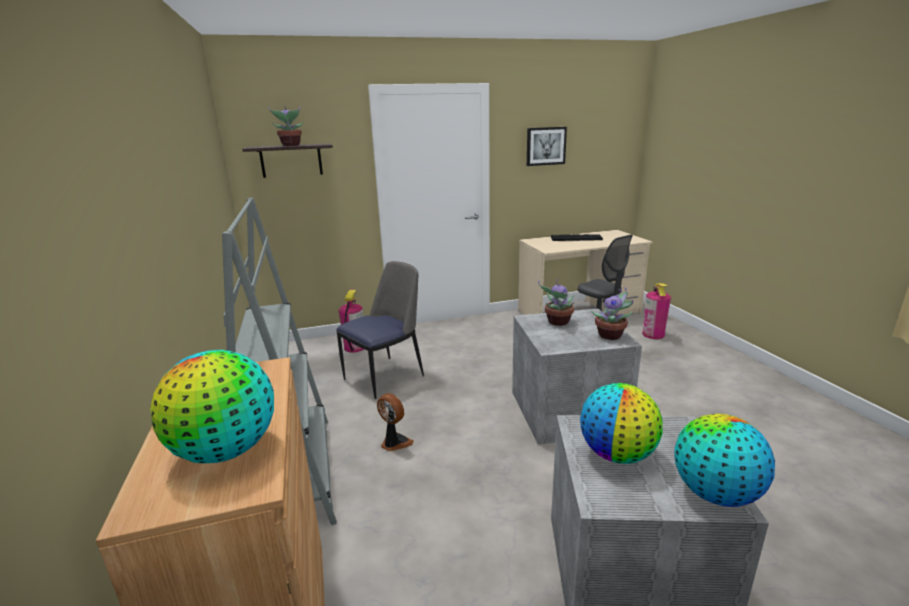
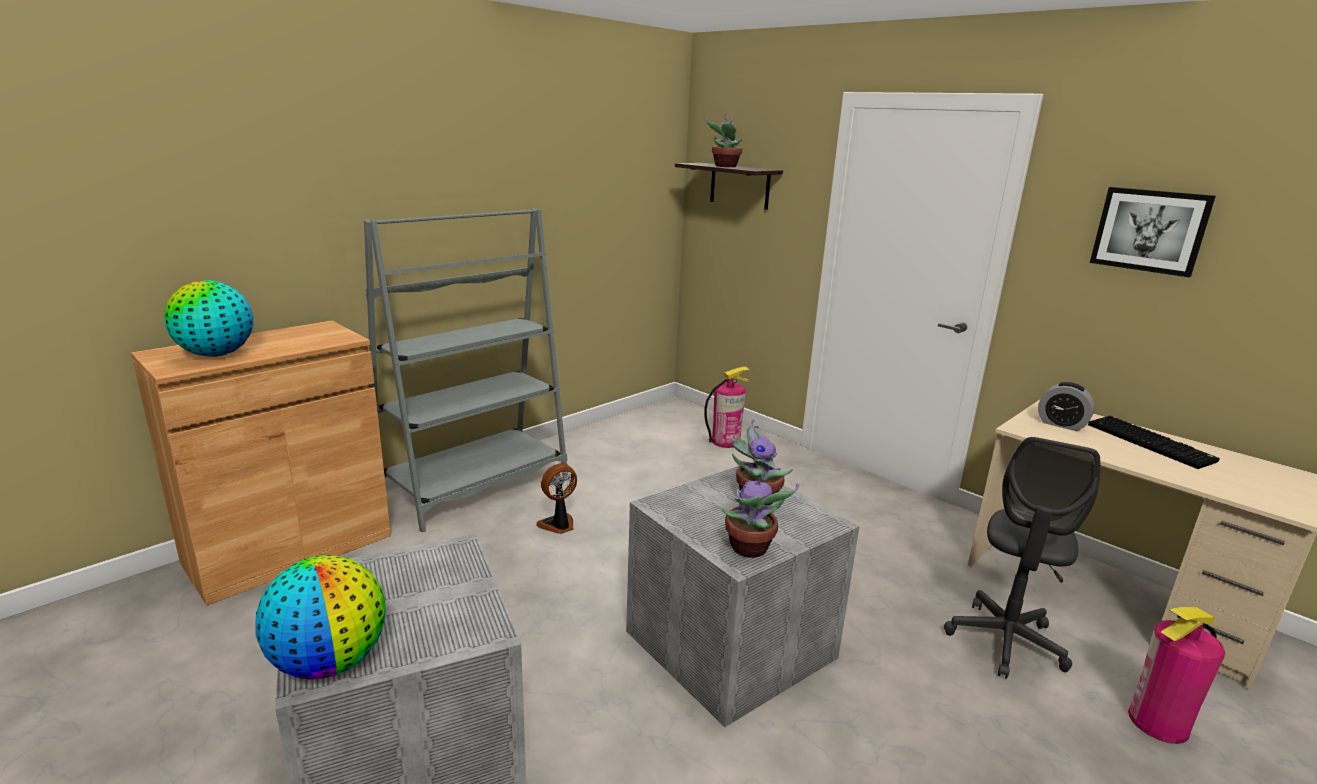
camera: 60 degrees right, 0 degrees up
(386, 376) = (682, 480): chair -> none
(394, 443) = (558, 525): fan -> fan turned 135 degrees counterclockwise
(549, 244) = (1061, 424): none -> alarm clock
(617, 454) = (399, 583): globe -> none

